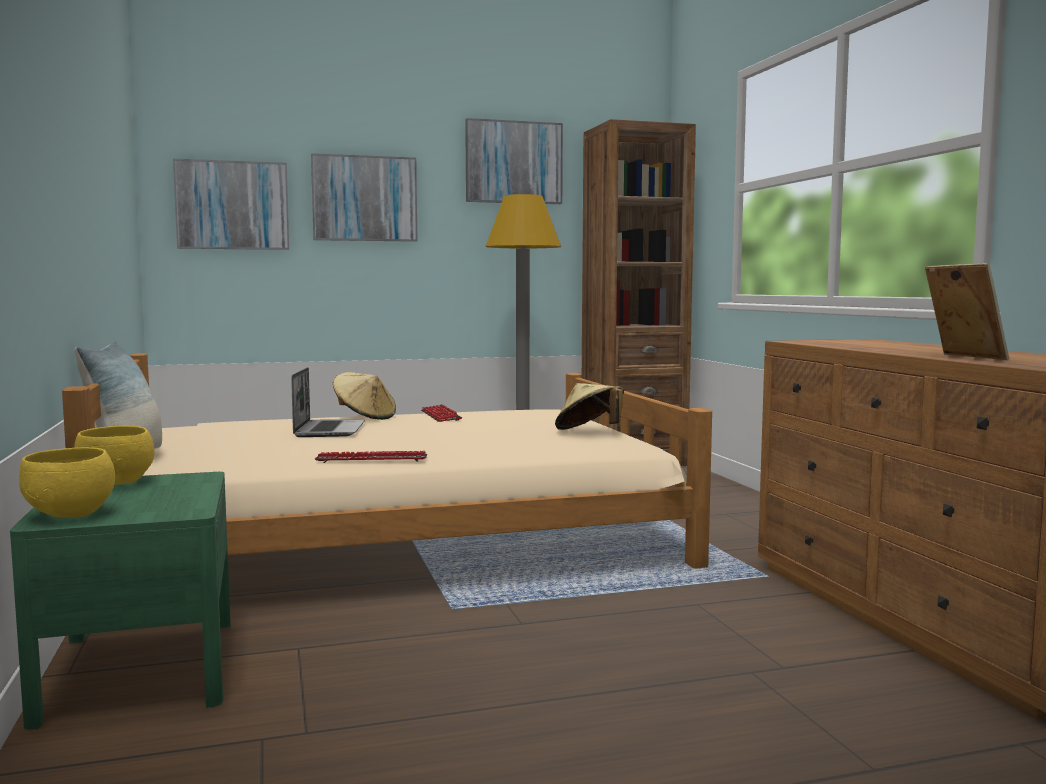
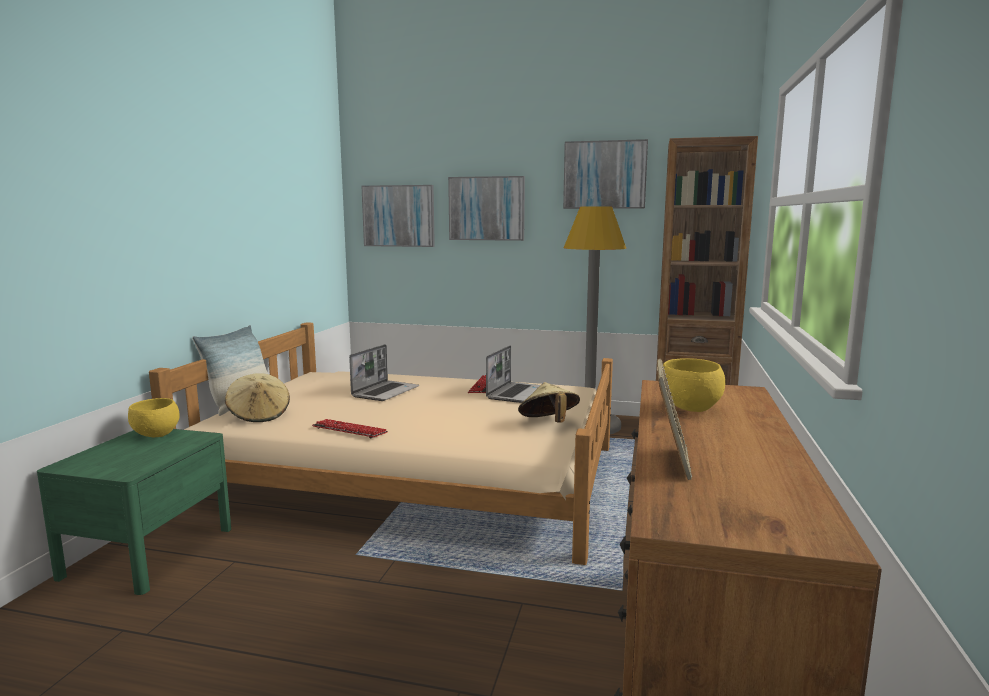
camera: 30 degrees right, 5 degrees up
(72, 515) = (82, 462): yellow bowl -> yellow bowl (691, 409)
(365, 417) = (433, 380): beige hat -> beige hat (259, 415)
(495, 417) = (516, 393): none -> laptop

